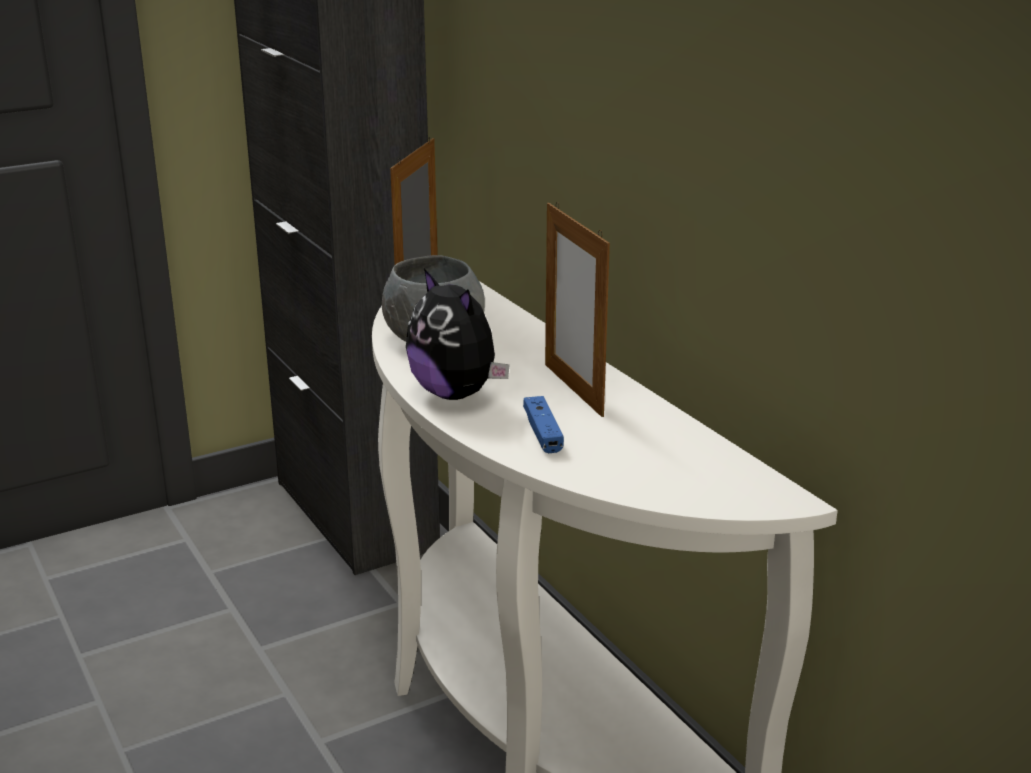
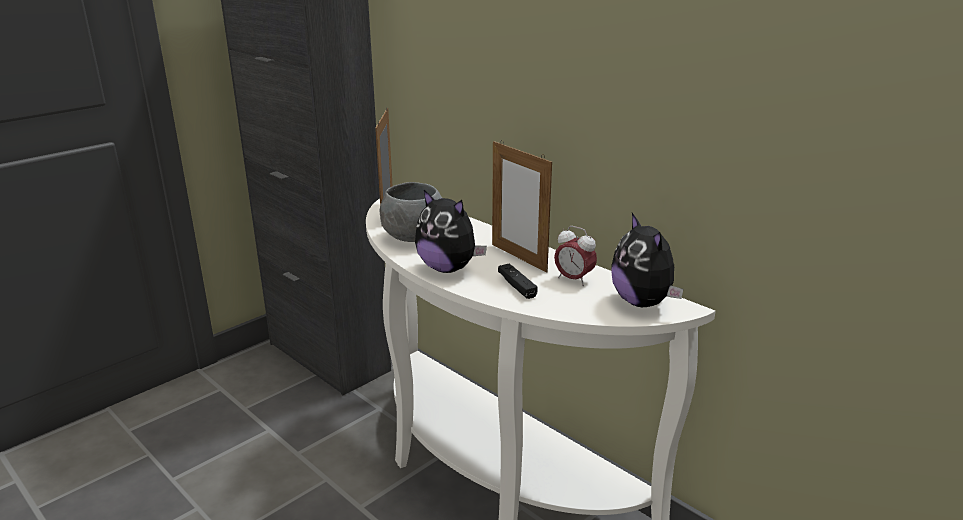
camera: 15 degrees left, 0 degrees up
(542, 433) = (517, 286): blue game controller -> black game controller
(637, 433) = (573, 279): none -> alarm clock
(725, 482) = (643, 302): none -> plush toy

